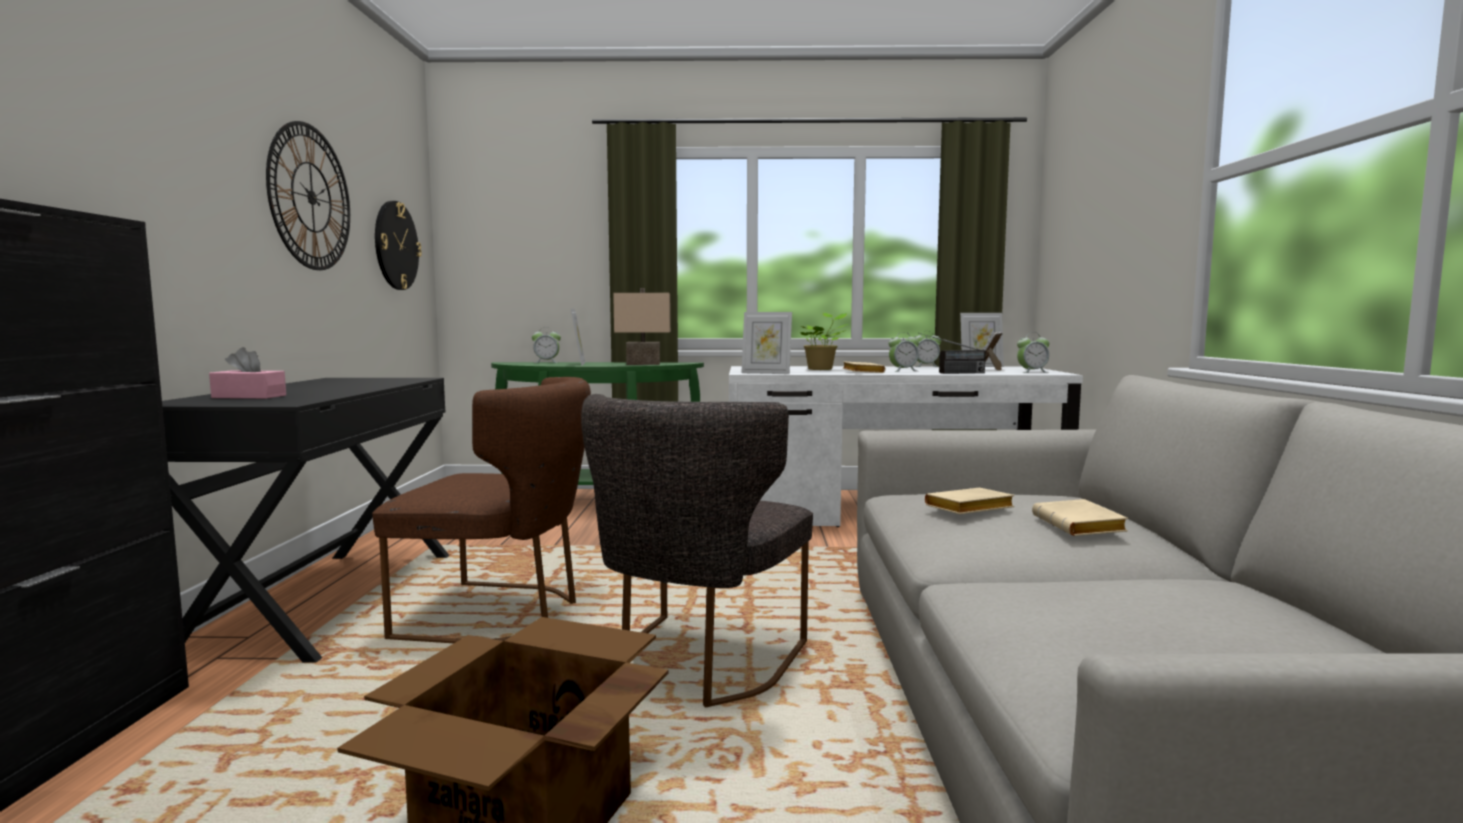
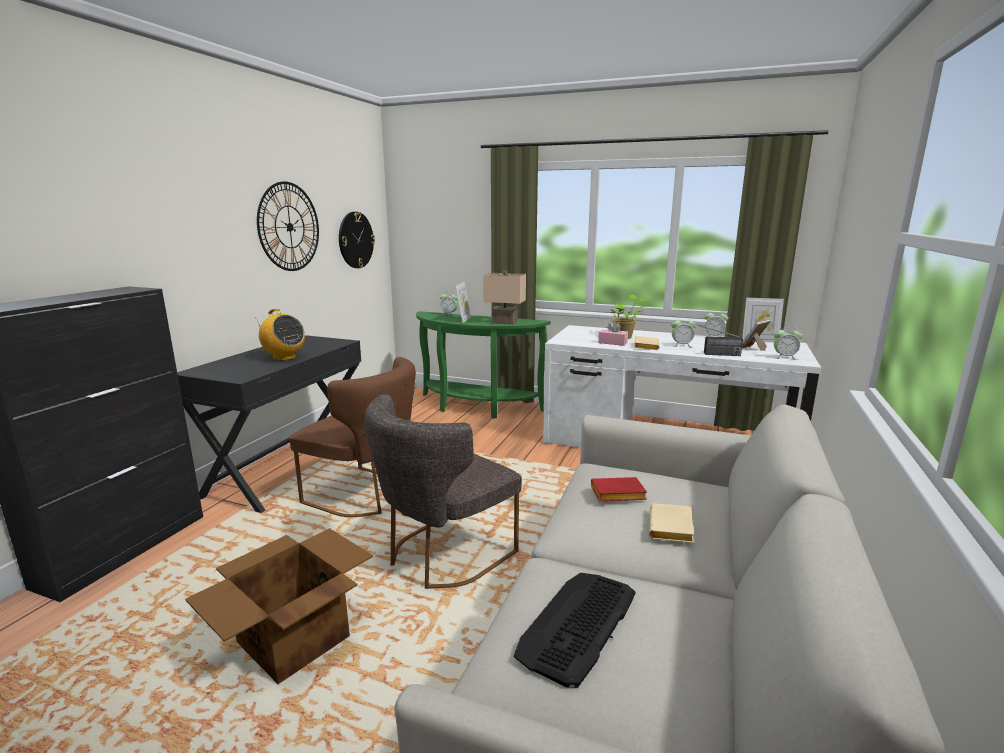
camera: 20 degrees right, 10 degrees up
(249, 396) = (234, 365): pink tissue box -> pink tissue box (612, 343)
(336, 389) = (284, 357): none -> radio
(766, 373) = (573, 342): picture frame -> none
(968, 509) = (616, 495): beige book -> red book
(1111, 618) = (577, 624): none -> keyboard

